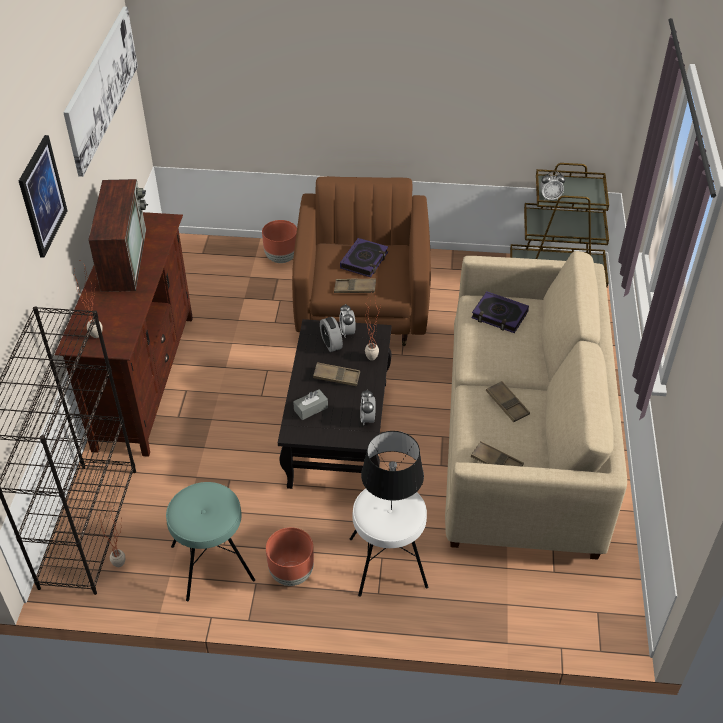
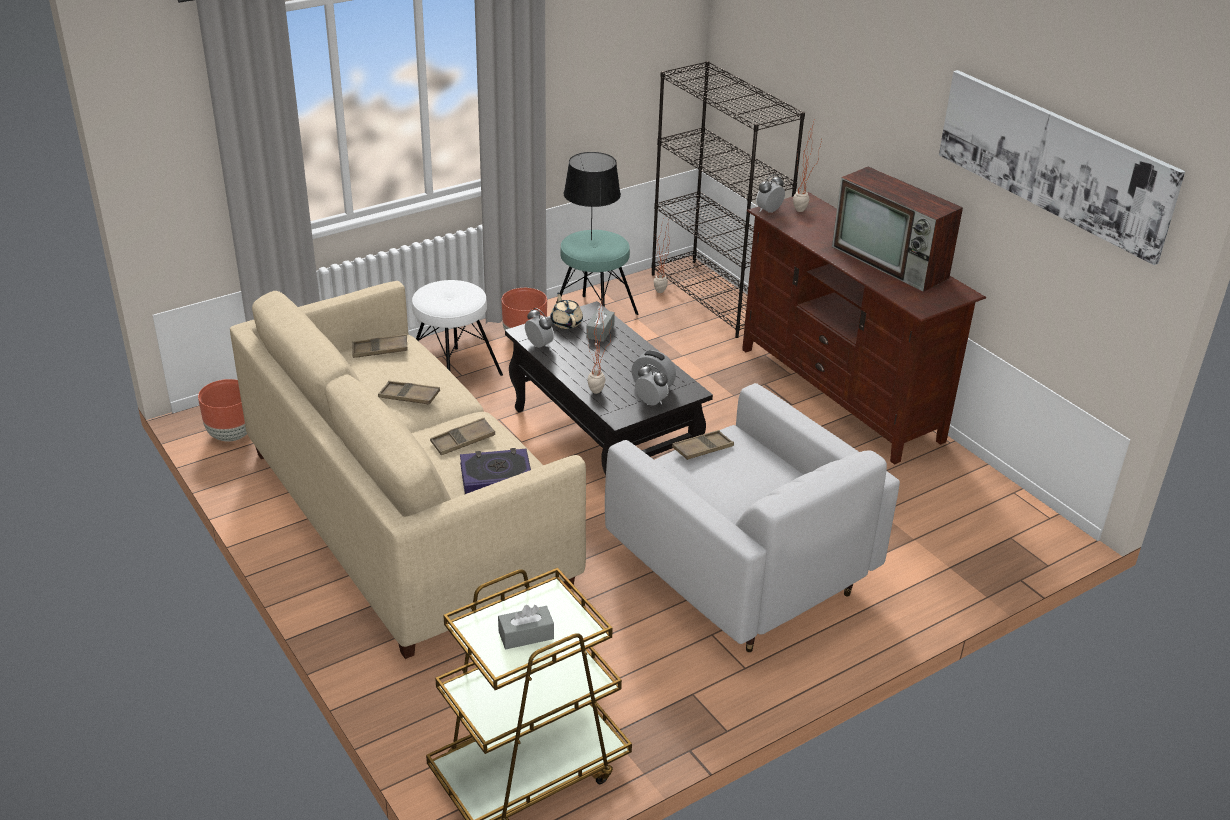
camera: 140 degrees right, 10 degrees down
(42, 196) = (878, 76): picture -> none
(281, 258) = (919, 582): brown planter -> brown planter (232, 435)
(325, 431) = (566, 322): none -> beige teapot
(336, 377) = (609, 362): brown tray -> brown tray (463, 440)
(362, 306) = (740, 574): brown armchair -> white armchair
(364, 260) = (735, 485): book -> none
(391, 509) = (447, 297): black table lamp -> black table lamp (591, 240)
(550, 197) = (550, 600): alarm clock -> alarm clock (769, 211)
(574, 190) = (526, 635): none -> grey tissue box

